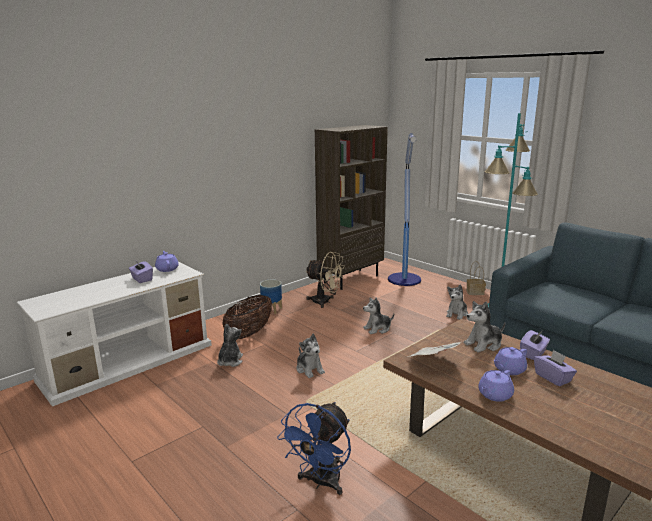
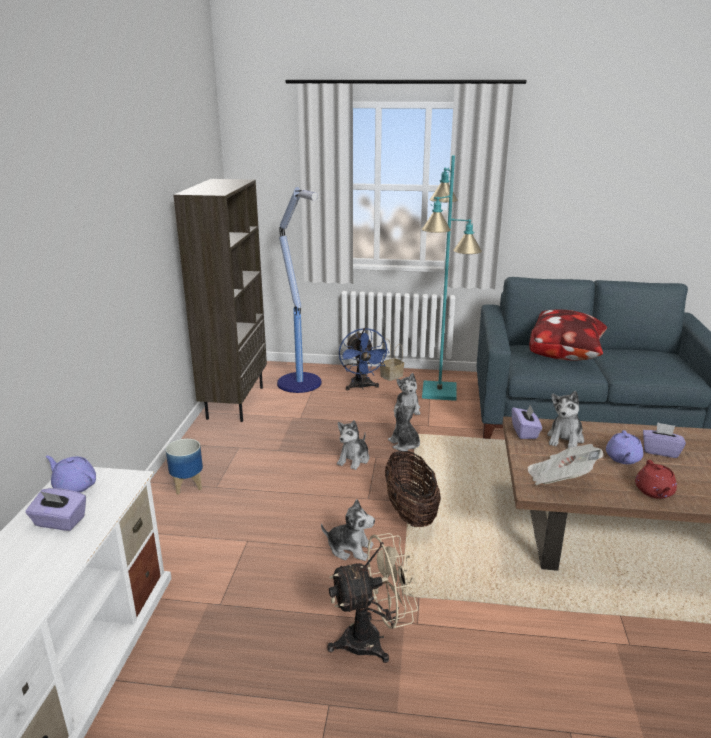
camera: 40 degrees left, 5 degrees up
(230, 361) = (233, 589): plush toy -> plush toy (404, 444)
(249, 333) = (203, 534): basket -> basket (410, 512)
(321, 483) = (548, 683): blue fan -> blue fan (361, 387)
(325, 302) = (245, 446): beige fan -> beige fan (372, 640)
(494, 395) = (654, 491): purple teapot -> red teapot
(533, 354) = (612, 432): purple tissue box -> purple tissue box (525, 432)
(584, 298) = (566, 355): none -> pillow

